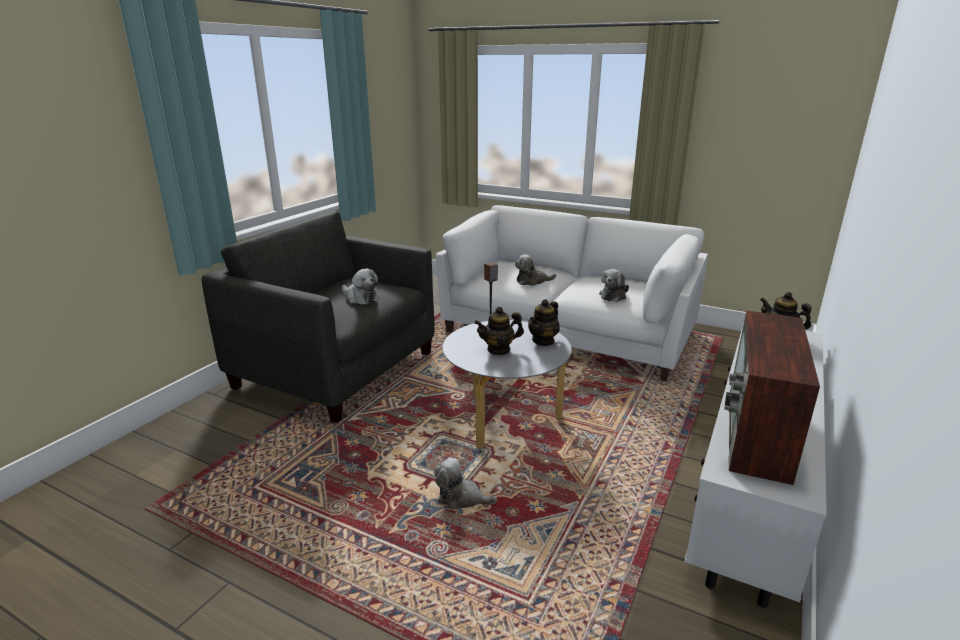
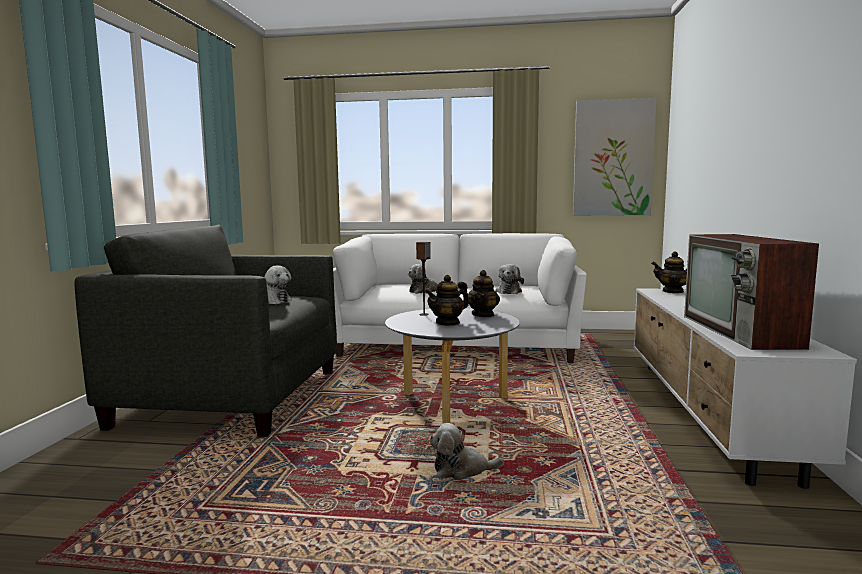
camera: 20 degrees left, 15 degrees down
(788, 139) = (613, 158): none -> picture

